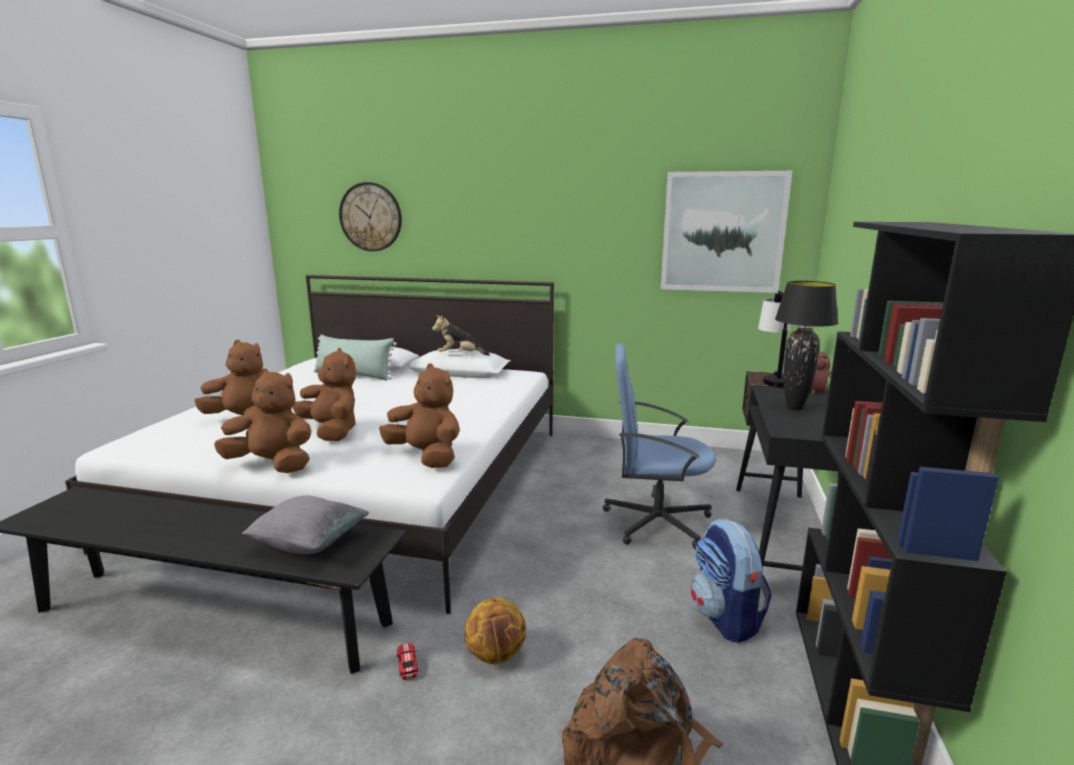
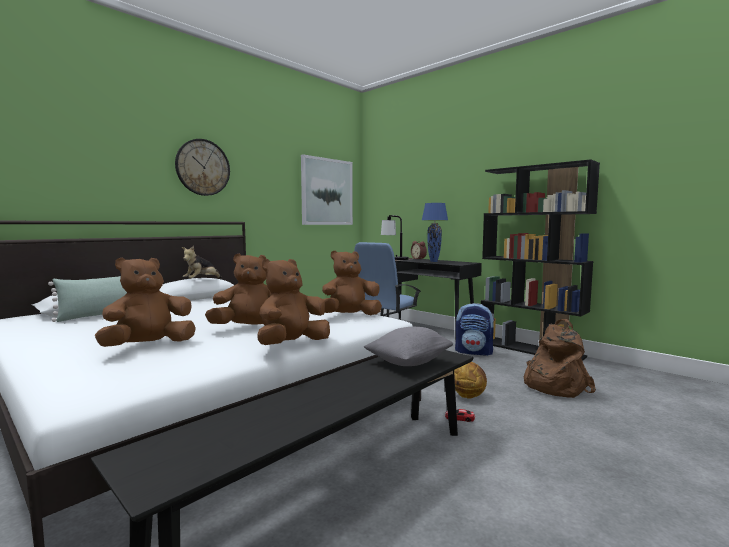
camera: 60 degrees left, 10 degrees down
(371, 217) = (62, 159): wall clock -> wall clock (203, 167)
(794, 408) = (434, 261): black table lamp -> blue table lamp

